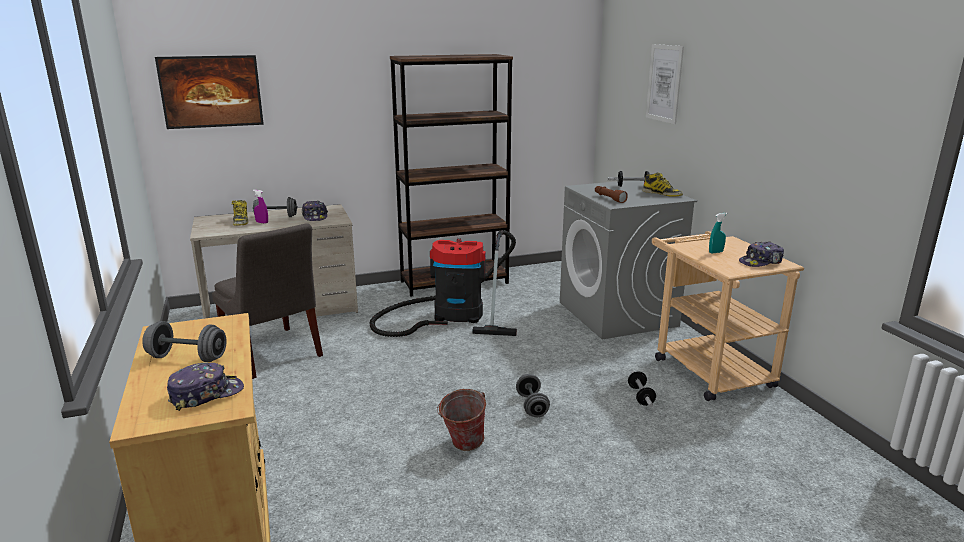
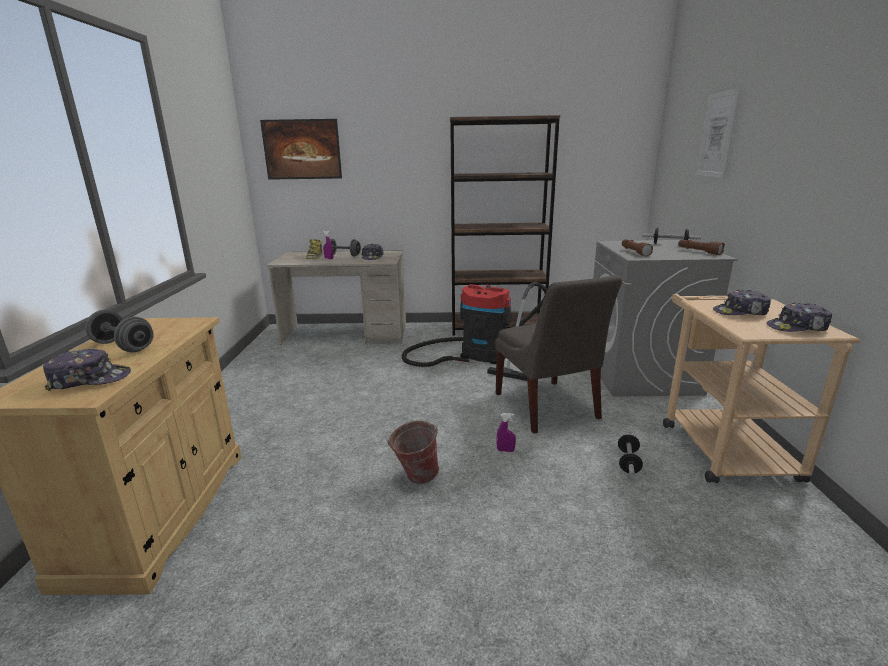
camera: 20 degrees right, 0 degrees up
(273, 354) = (314, 366): grey chair -> grey chair (547, 408)
(532, 406) = (505, 450): grey dumbbell -> purple spray bottle
(662, 194) = (698, 251): boot -> brown flashlight
(716, 252) = (741, 312): turquoise spray bottle -> cap

